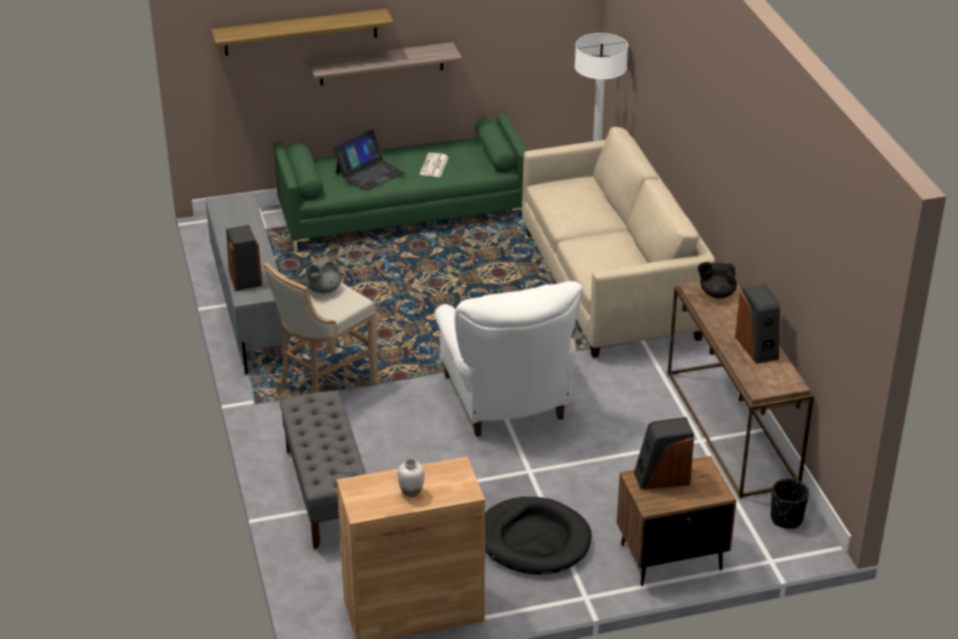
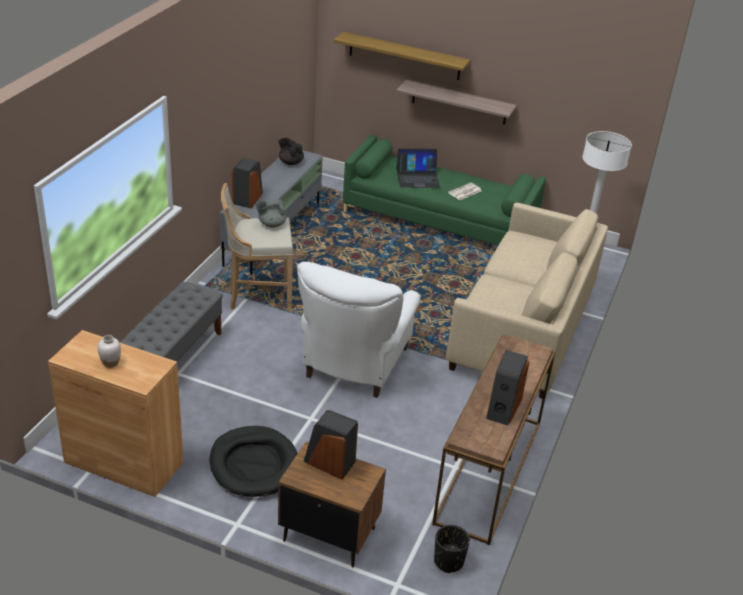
camera: 35 degrees right, 0 degrees up
(716, 293) = (523, 354): black teapot -> black teapot (290, 162)

